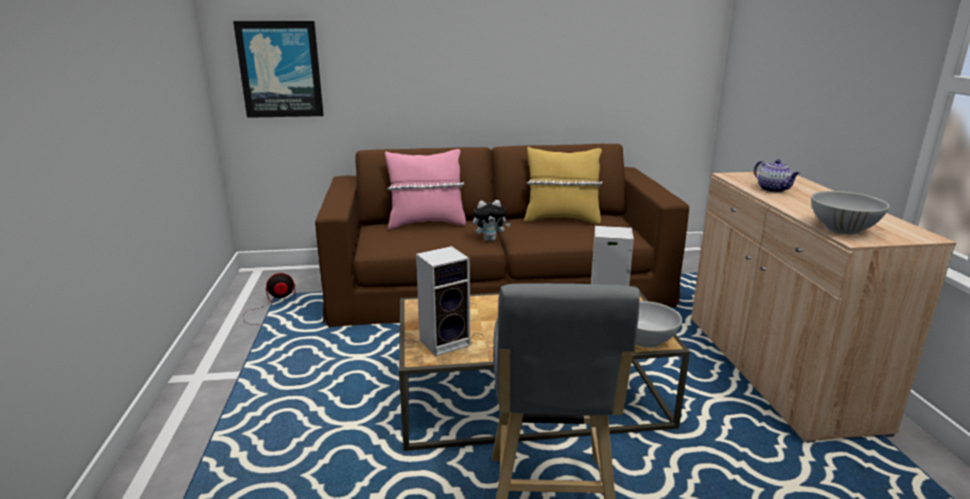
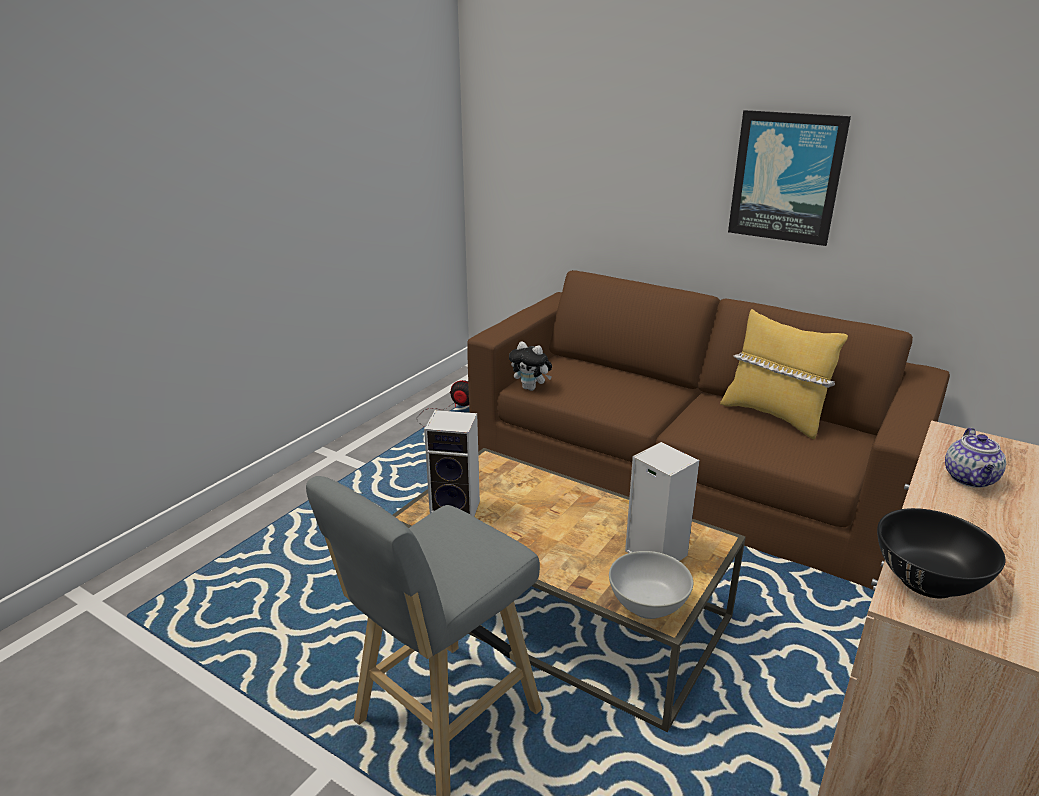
camera: 40 degrees right, 5 degrees up
(280, 69) = (523, 167): picture -> picture (786, 177)
(426, 223) = (611, 372): pink pillow -> none
(490, 239) = (653, 413): plush toy -> plush toy (531, 388)
(842, 229) = (927, 581): white bowl -> black bowl

